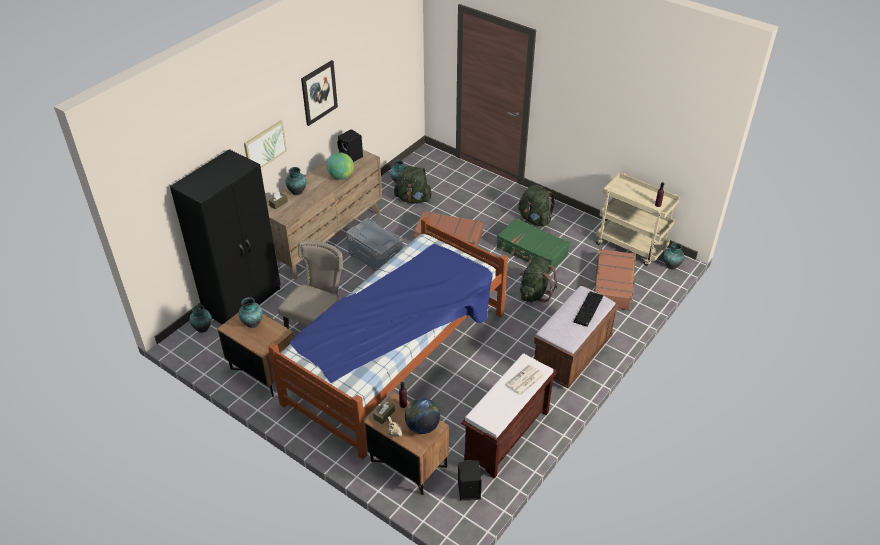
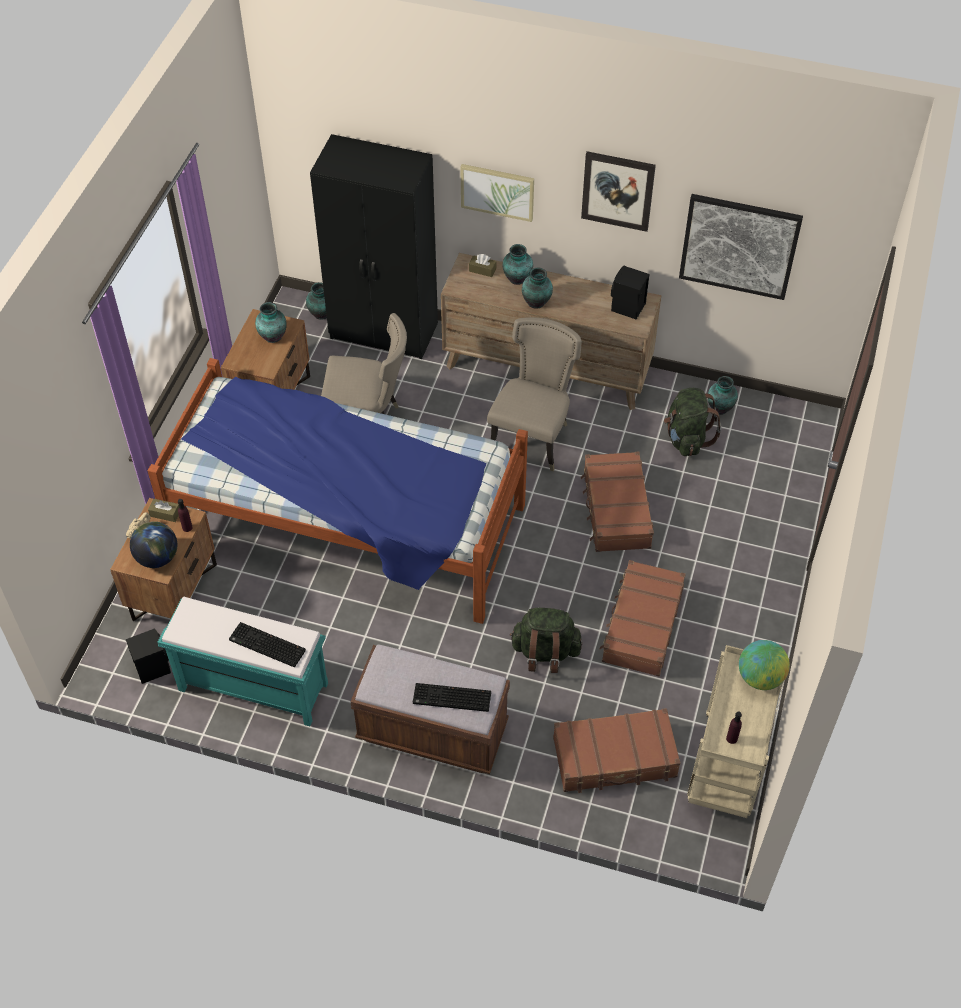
camera: 70 degrees right, 10 degrees up
(341, 176) = (576, 312): globe -> globe (760, 677)
(373, 81) = (739, 246): none -> picture
(376, 256) = (533, 437): grey storage box -> beige chair
(507, 436) = (251, 687): brown bench -> turquoise bench
(525, 380) = (266, 646): newspaper -> keyboard
(532, 251) = (641, 625): green suitcase -> brown suitcase
(534, 219) = (724, 610): green backpack -> none
(671, 265) = (709, 838): vase -> vase (537, 302)

